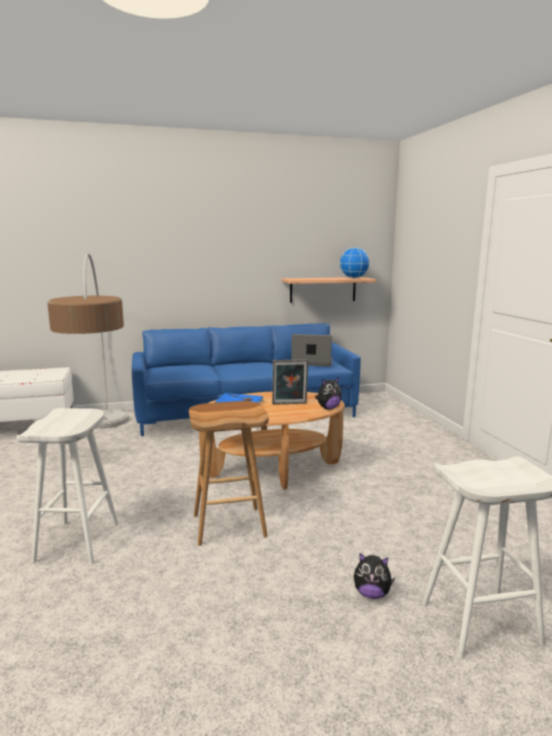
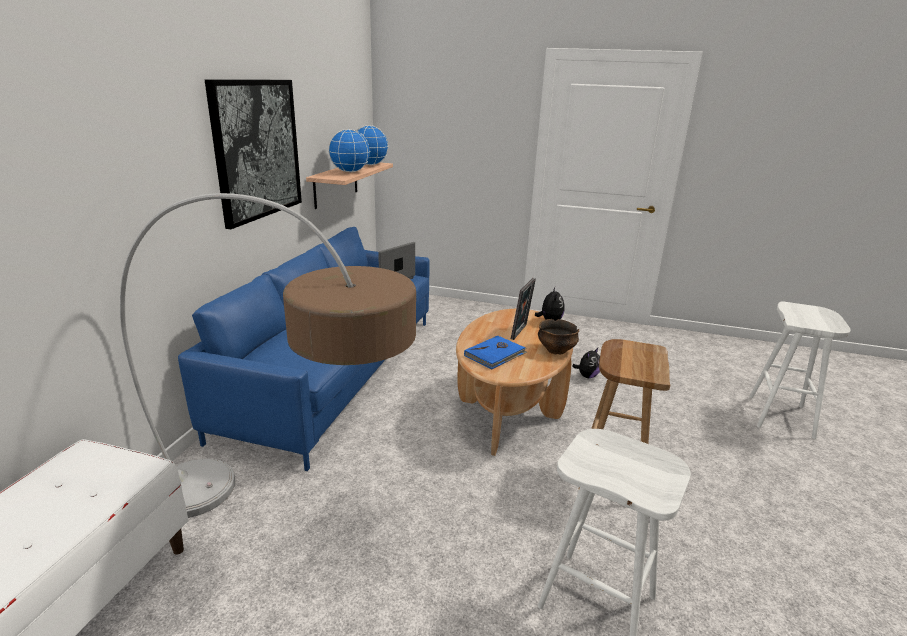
camera: 60 degrees left, 10 degrees up
(228, 253) = (257, 150): none -> picture
(275, 417) = (556, 350): none -> bowl
(318, 278) = (350, 172): none -> globe
(371, 594) = (743, 441): plush toy -> plush toy (587, 376)

